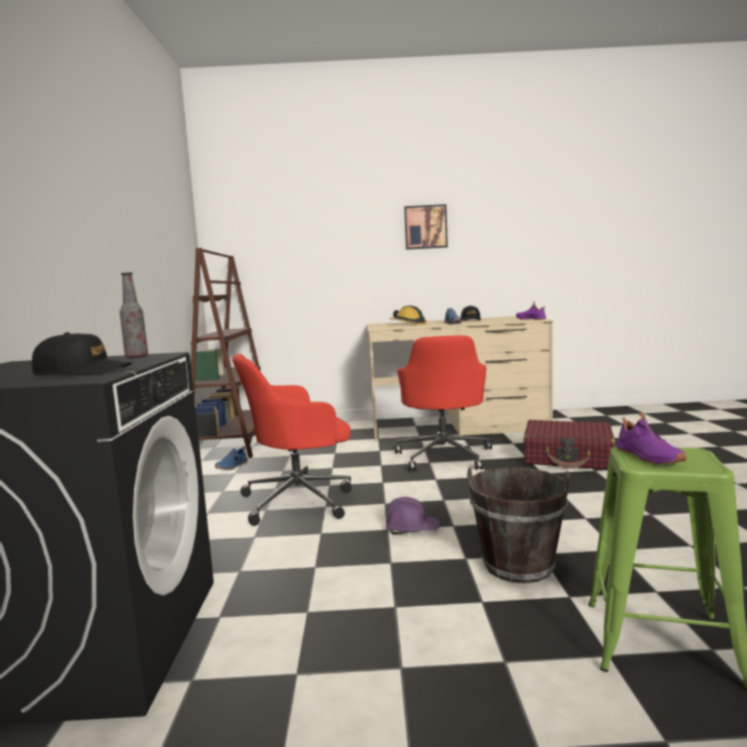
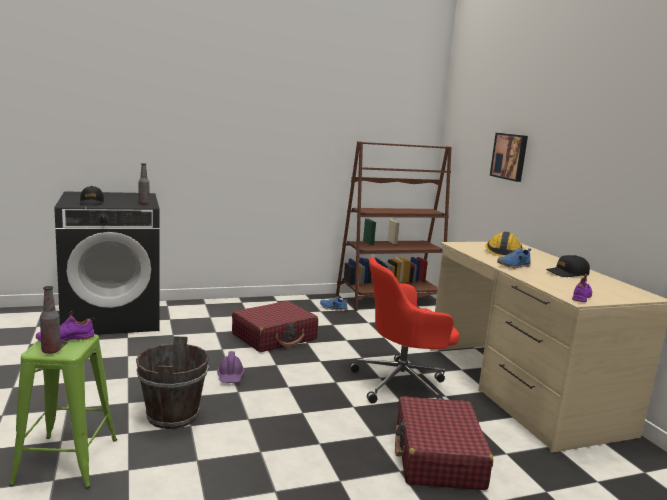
camera: 70 degrees right, 5 degrees up
(300, 500) = (274, 337): red office chair -> red suitcase
(425, 227) = (588, 144): picture -> picture (510, 156)
(697, 460) = (51, 351): none -> bottle

